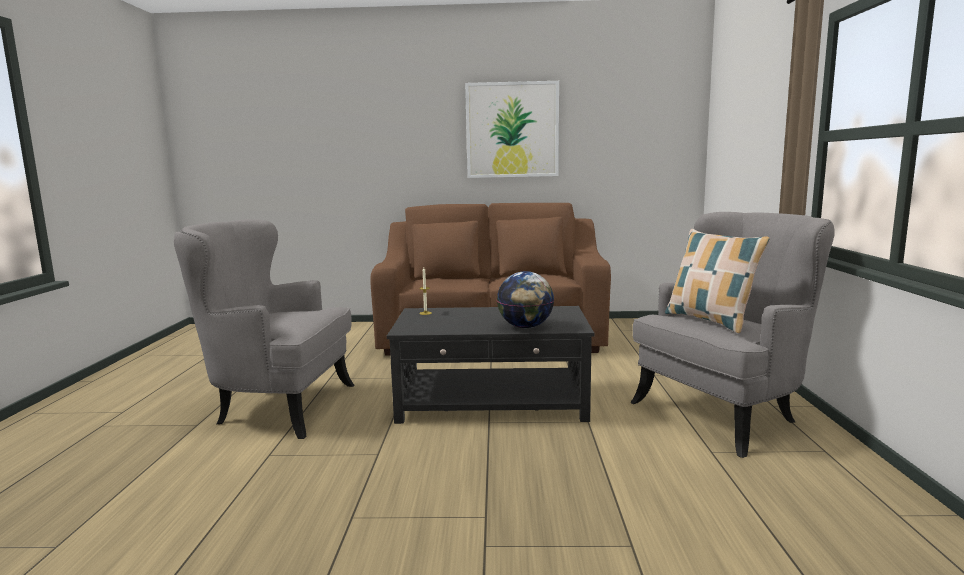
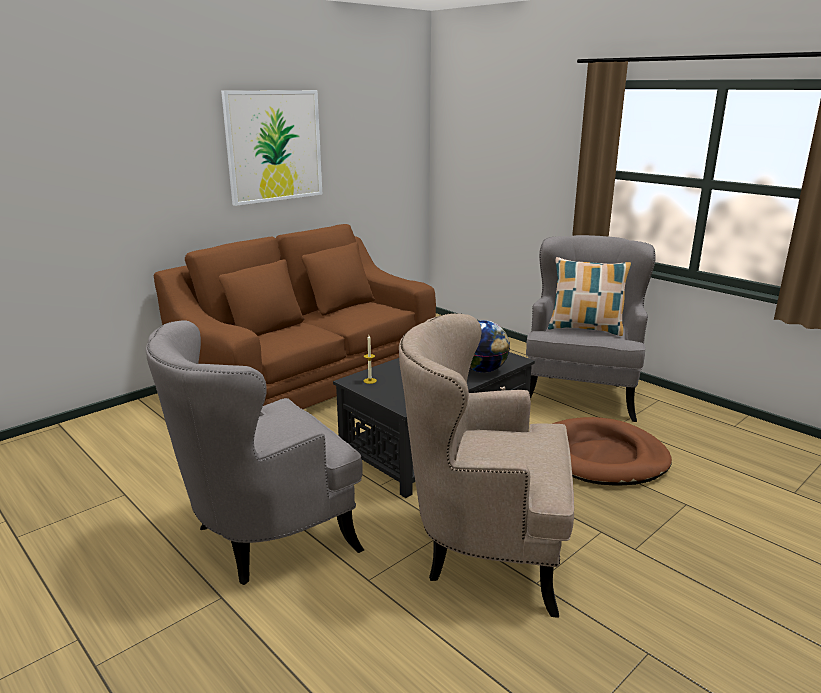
camera: 45 degrees left, 10 degrees up
(369, 477) = (484, 549): none -> beige armchair
(625, 467) = (602, 457): none -> brown dog bed

